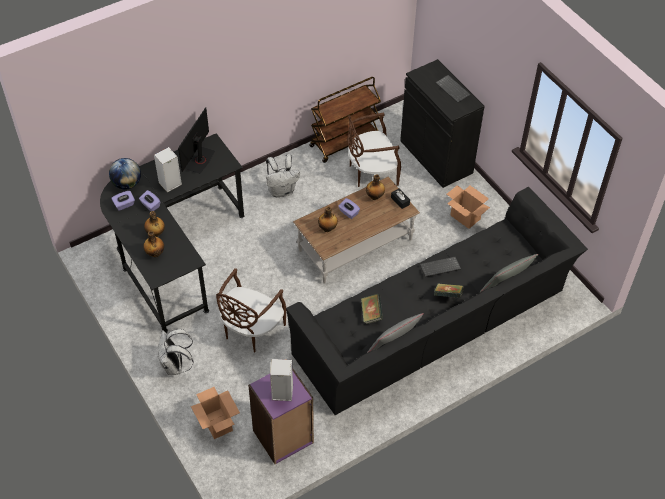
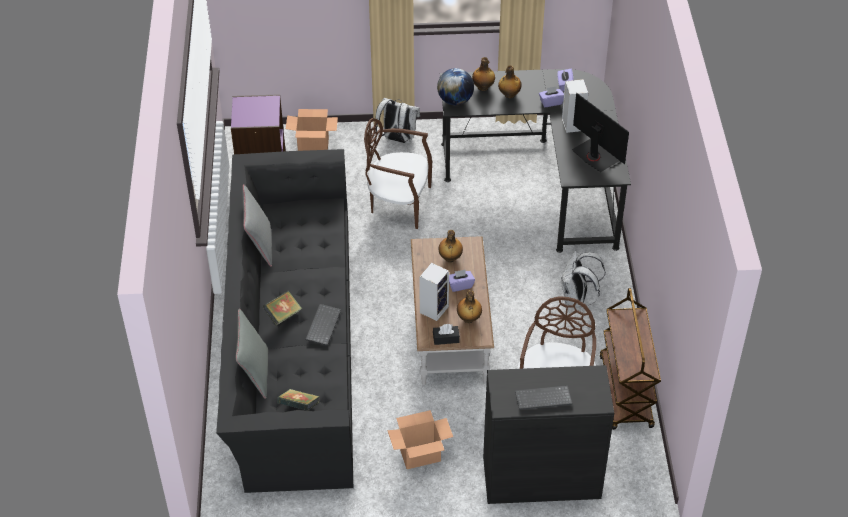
camera: 120 degrees right, 5 degrees down
(127, 184) = (594, 95): globe -> globe (455, 100)
(251, 330) = (399, 203): brown chair -> brown chair turned 45 degrees counterclockwise
(281, 393) = (252, 110): speaker -> speaker (434, 309)
(371, 314) = (310, 243): book -> book (299, 407)

